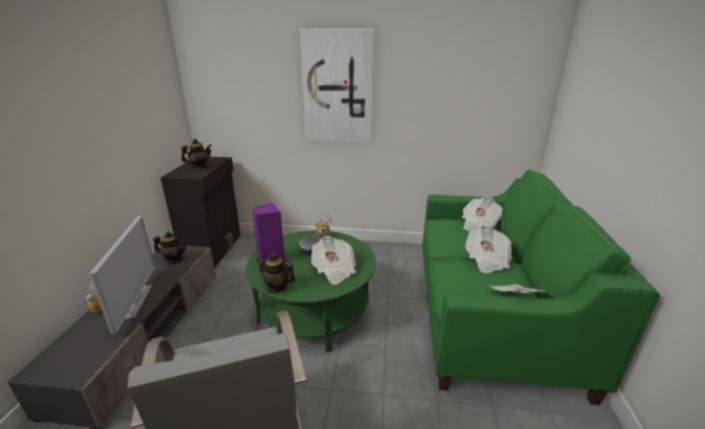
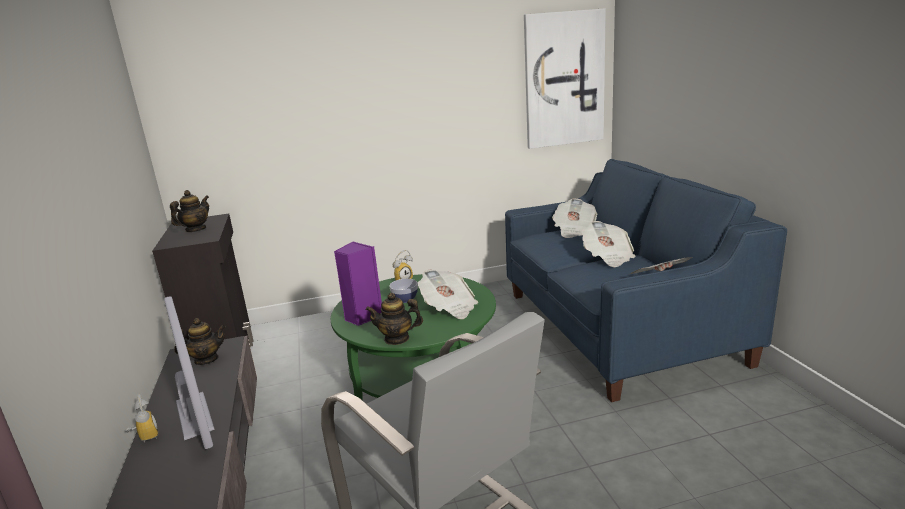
camera: 20 degrees left, 5 degrees down
(338, 88) = (370, 98): picture -> picture (564, 80)
(490, 315) = (617, 326): green sofa -> blue sofa

